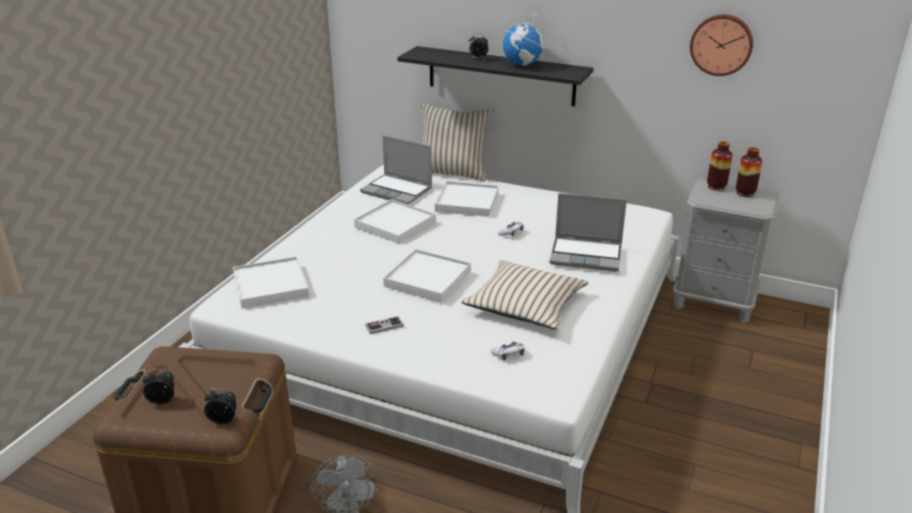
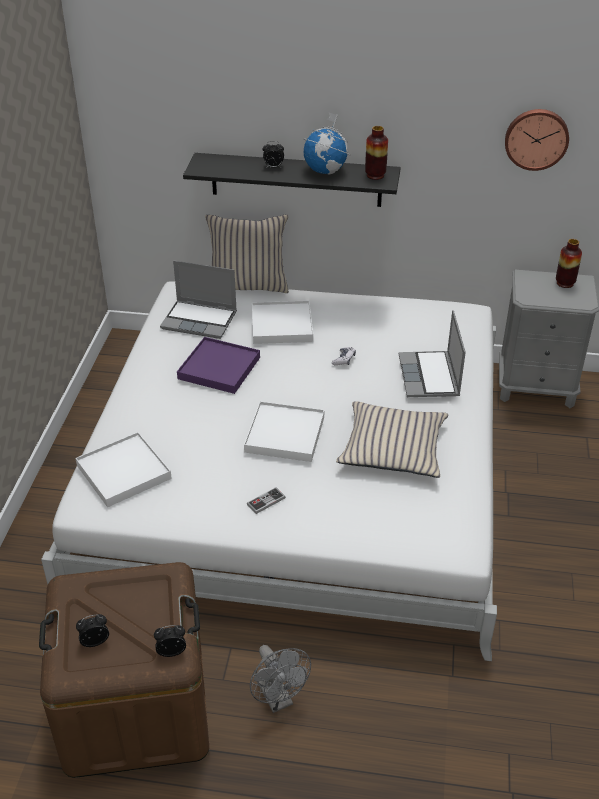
camera: 15 degrees left, 10 degrees up
(395, 224) = (219, 368): white tray -> purple tray
(508, 354) = (400, 511): game controller -> none
(587, 255) = (430, 377): laptop -> laptop turned 90 degrees clockwise
(716, 187) = (535, 279): vase -> vase (375, 175)

